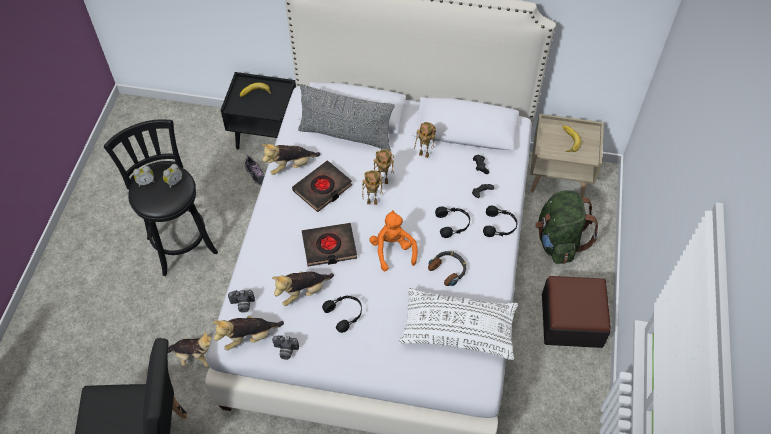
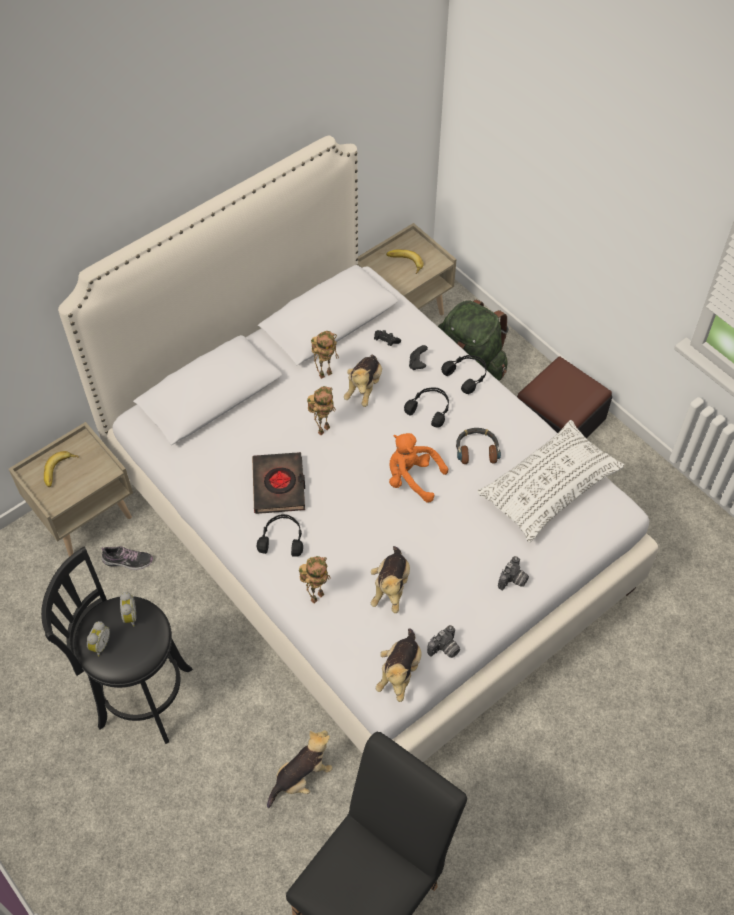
camera: 50 degrees left, 0 degrees up
(242, 305) = (355, 653): camera -> camera (513, 581)
(266, 136) = (85, 516): black nightstand -> beige nightstand
(291, 166) = (220, 494): plush toy -> plush toy (364, 388)
(329, 247) = (358, 528): black book -> none
(345, 314) = (449, 568): black headphones -> black headphones (282, 539)
(346, 135) = (232, 420): grey pillow -> none
(373, 201) = (339, 454): toy robot -> toy robot (317, 595)

